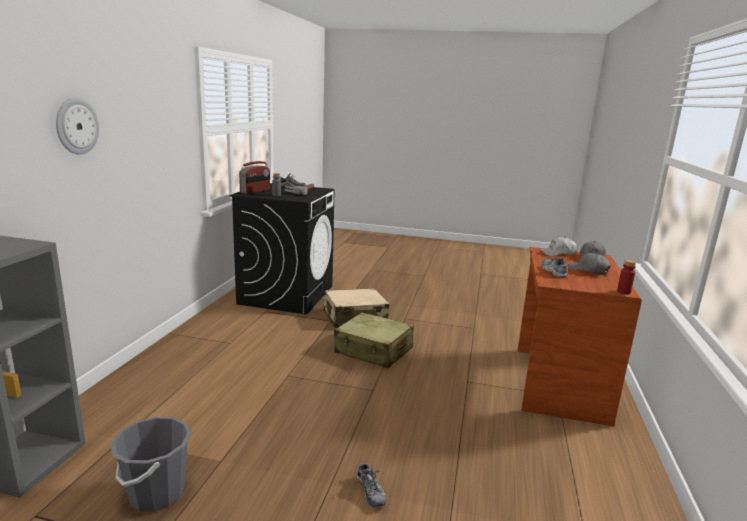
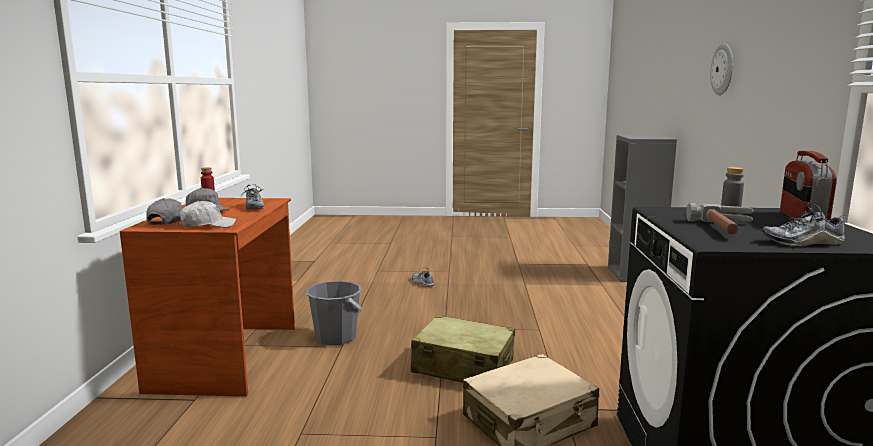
camera: 170 degrees right, 5 degrees down
(156, 493) = (542, 273): grey bucket -> grey bucket (336, 337)

